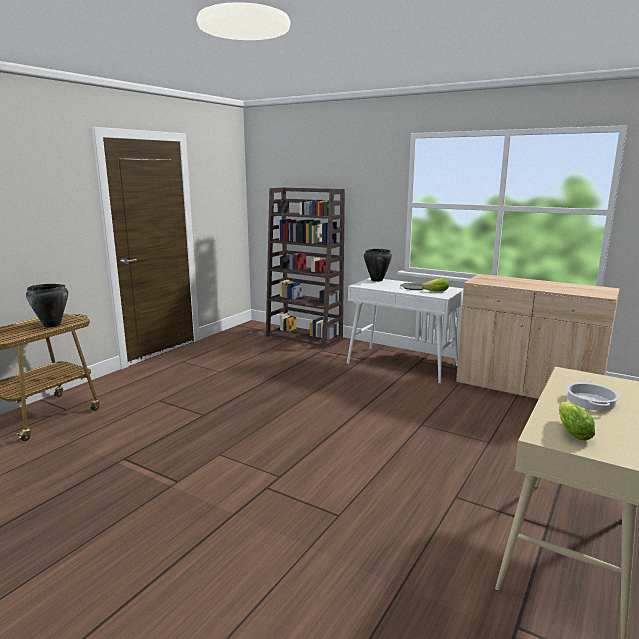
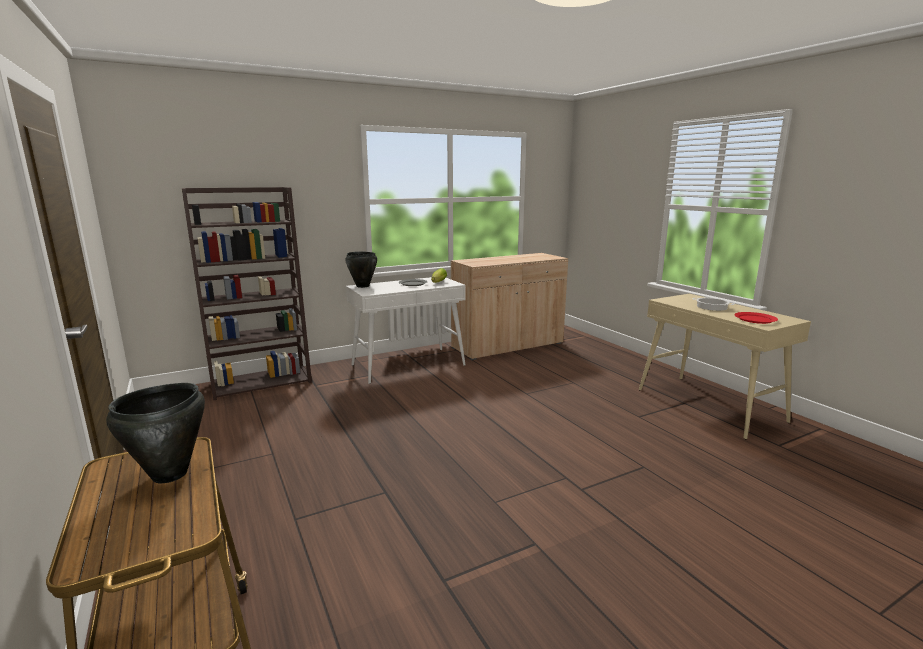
camera: 60 degrees left, 0 degrees up
(571, 430) = (755, 319): lettuce -> red plate

